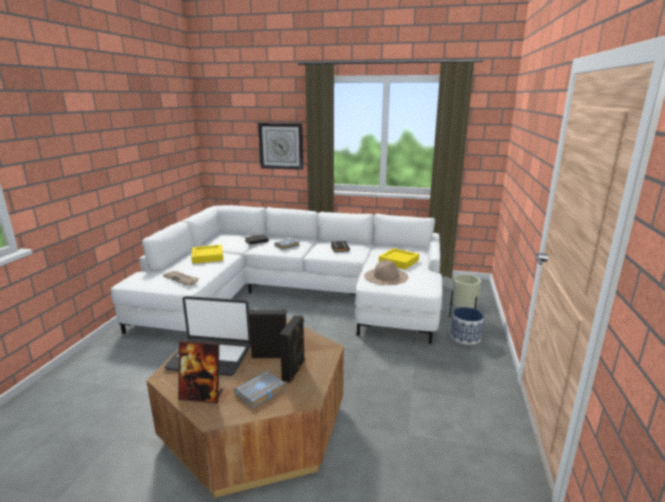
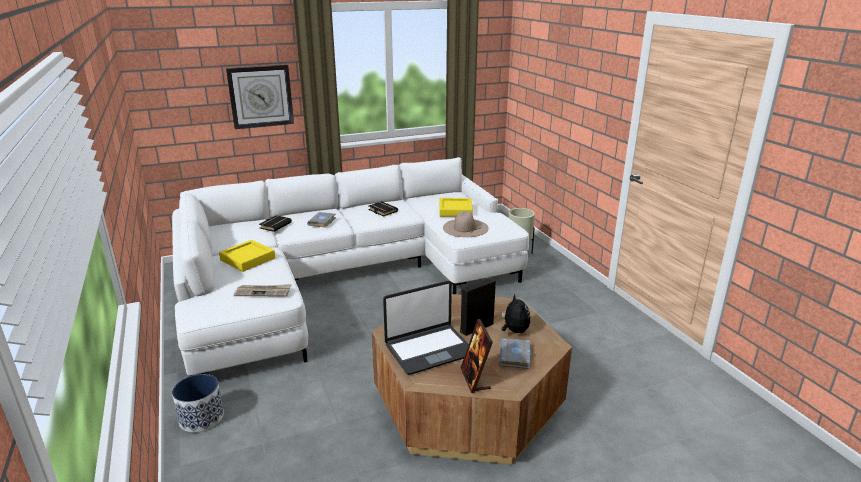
camera: 35 degrees left, 5 degrees up
(201, 395) = (475, 379): picture frame -> picture frame turned 105 degrees clockwise
(294, 371) = (514, 331): black speaker -> plush toy
(465, 337) = (540, 267): planter -> planter (201, 418)

